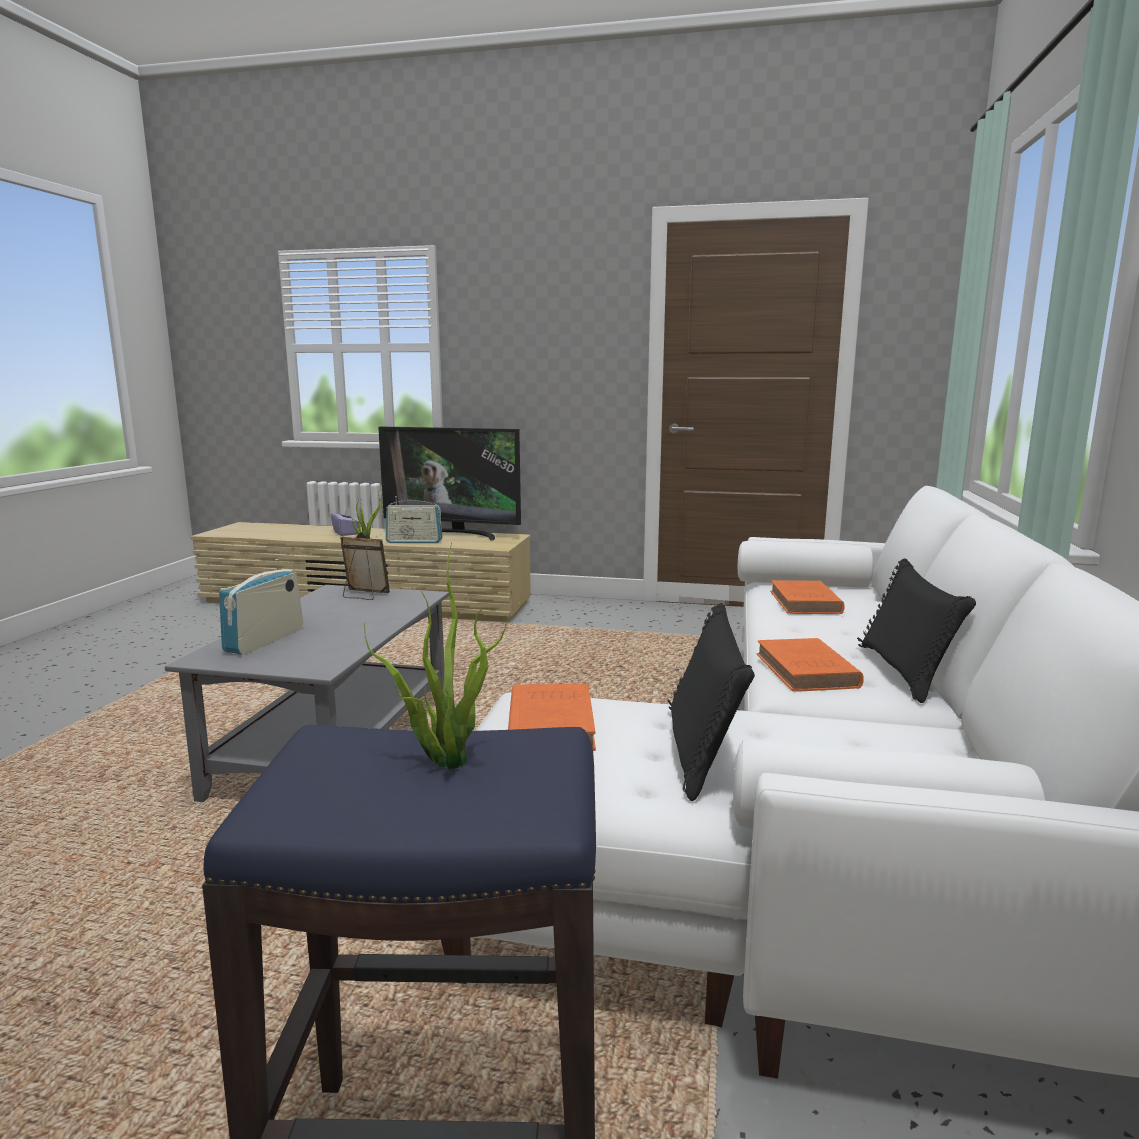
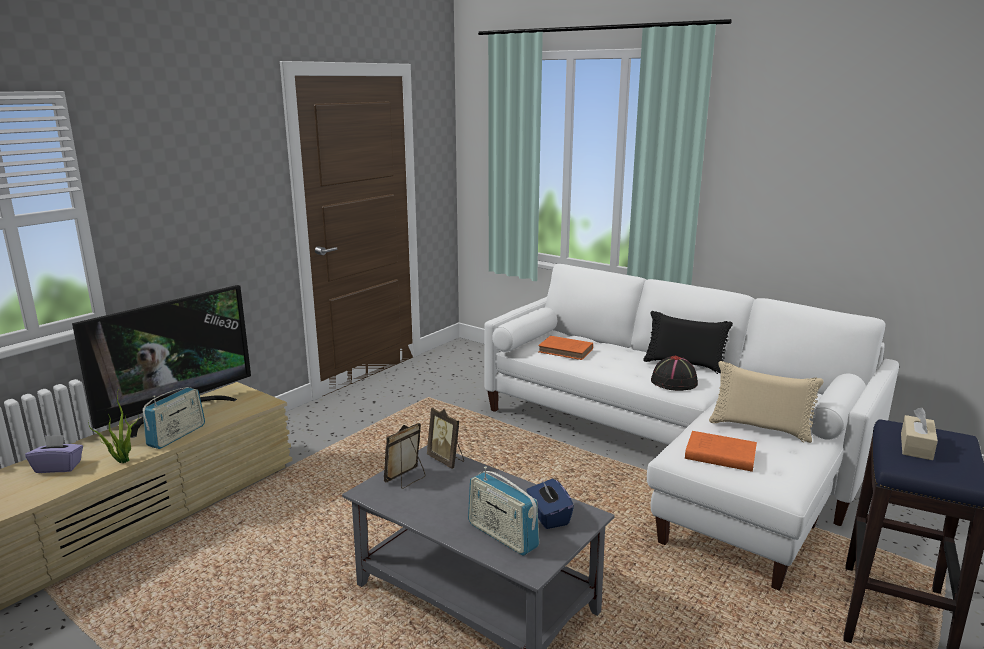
camera: 65 degrees left, 5 degrees up
(311, 652) = (548, 516): none -> blue tissue box
(414, 601) = (446, 460): none -> picture frame
(444, 759) = (916, 446): potted plant -> beige tissue box
(704, 751) = (760, 428): black pillow -> beige pillow
(807, 672) = (674, 382): orange book -> black hat

